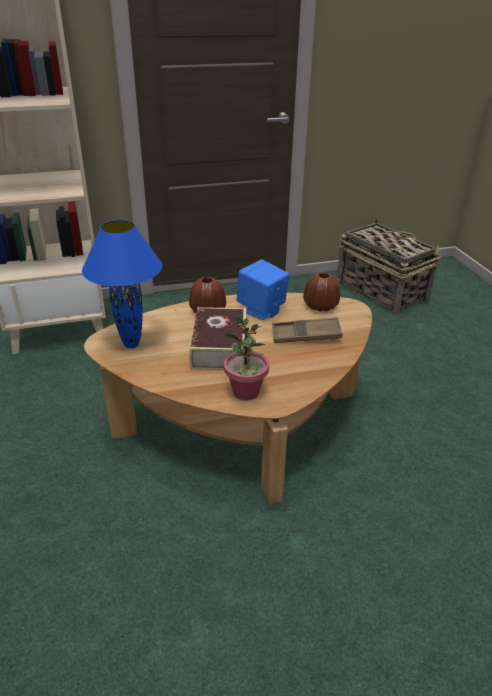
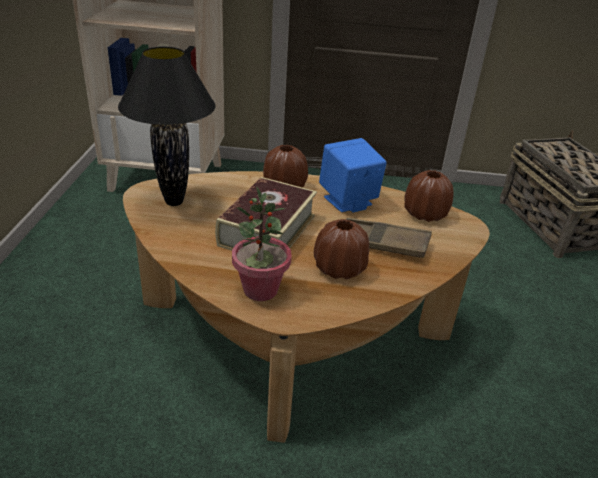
camera: 20 degrees right, 0 degrees up
(132, 344) = (175, 201): blue table lamp -> black table lamp
(289, 361) = (339, 269): none -> brown vase

